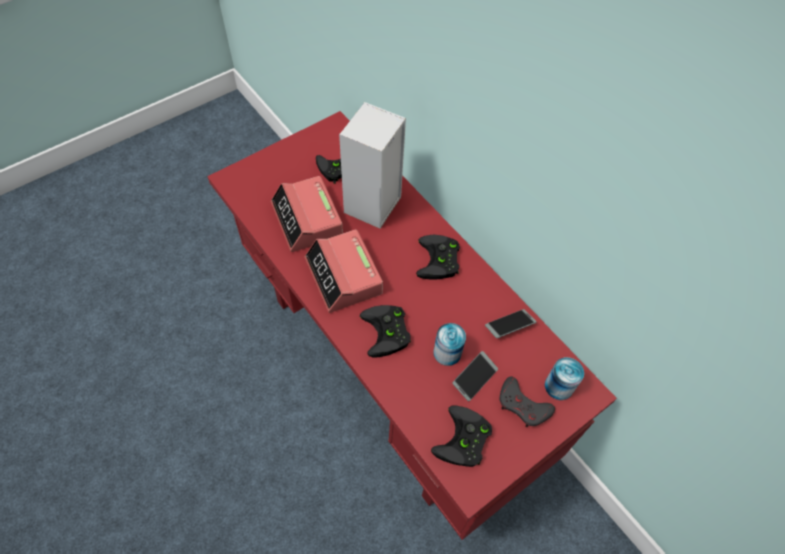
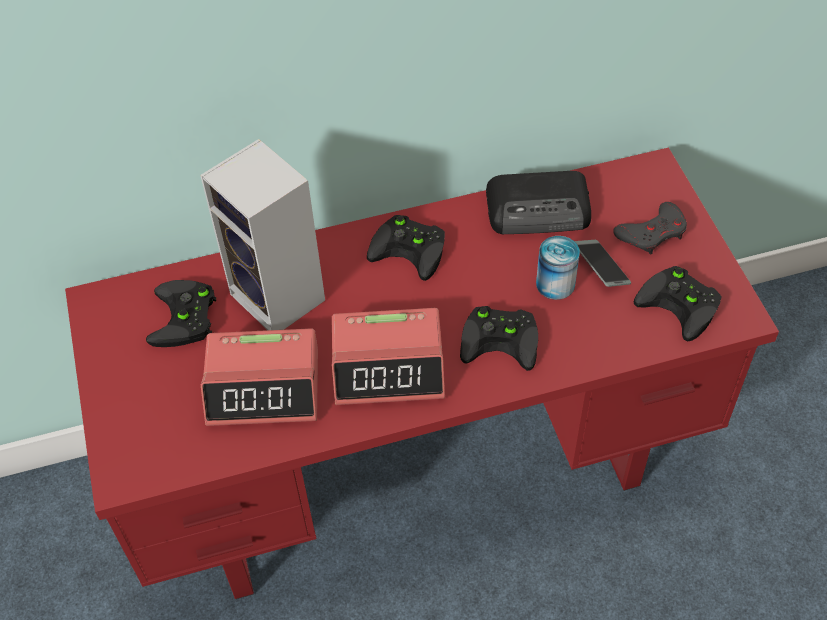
camera: 65 degrees left, 5 degrees down
(509, 326) = (540, 209): phone -> radio
(559, 386) = (638, 191): can -> none

